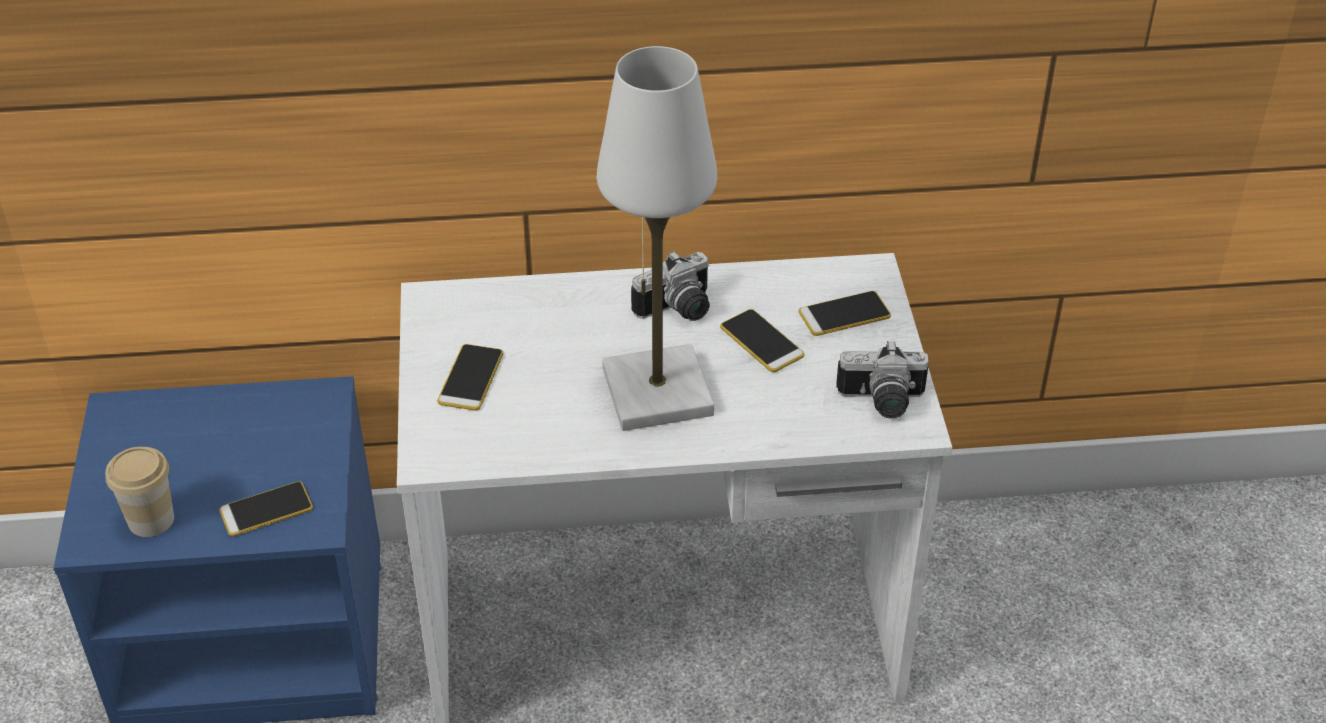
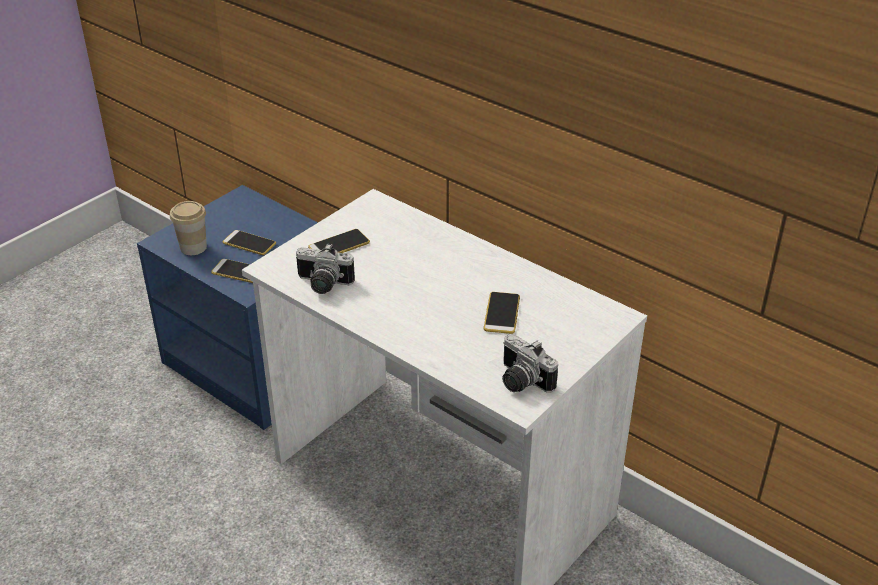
camera: 45 degrees right, 5 degrees down
(657, 392) = (412, 303): white table lamp -> none
(678, 310) = (482, 274): camera -> camera (322, 285)
(844, 314) = (568, 328): phone -> phone (249, 243)

